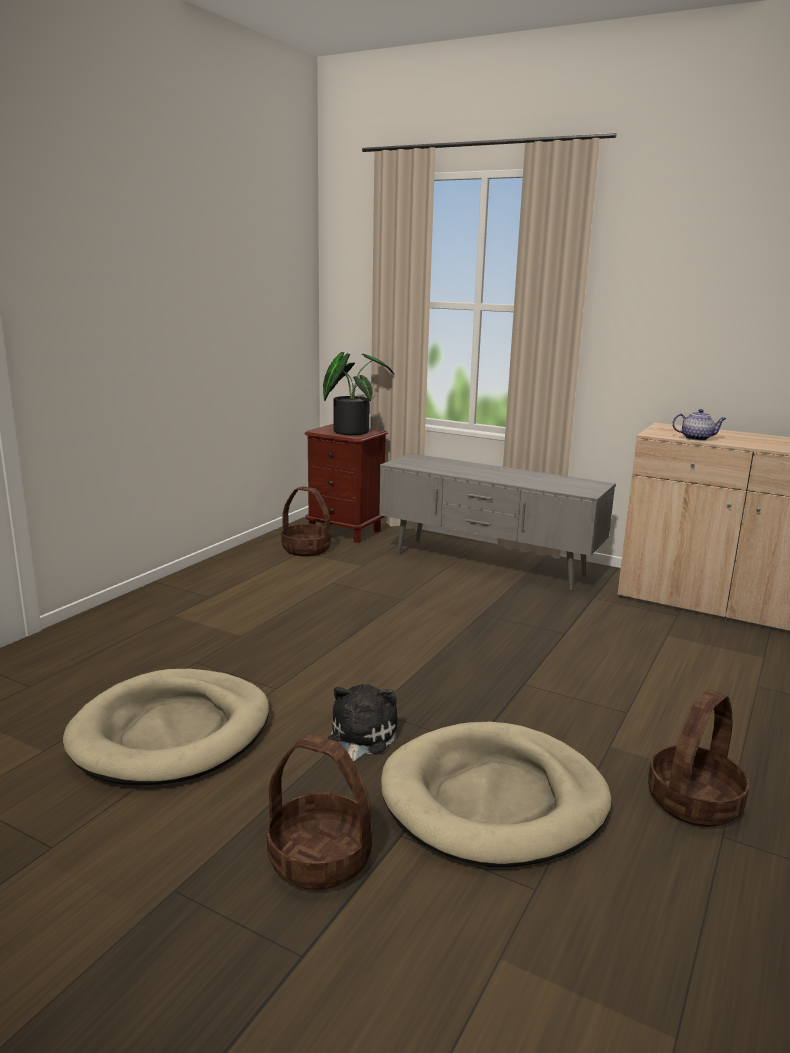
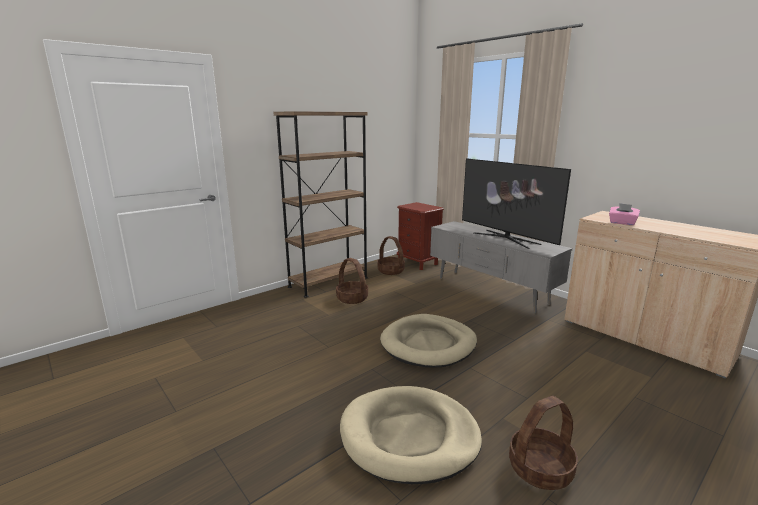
camera: 20 degrees right, 0 degrees up
(172, 732) = (264, 362): beige dog bed -> beige dog bed (428, 344)
(204, 580) = (328, 282): none -> brown bookcase
(319, 859) = (292, 449): basket -> basket (352, 298)
(351, 431) = (423, 207): potted plant -> none
(360, 738) = (355, 383): plush toy -> none
(512, 475) = (505, 238): none -> television
(697, 438) = (622, 223): teapot -> pink tissue box

